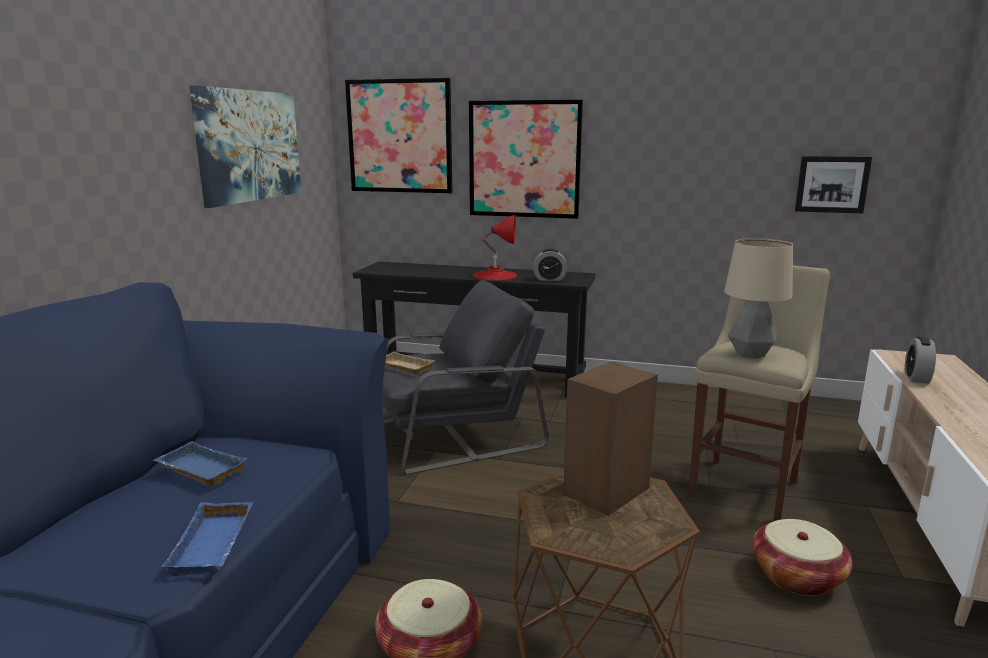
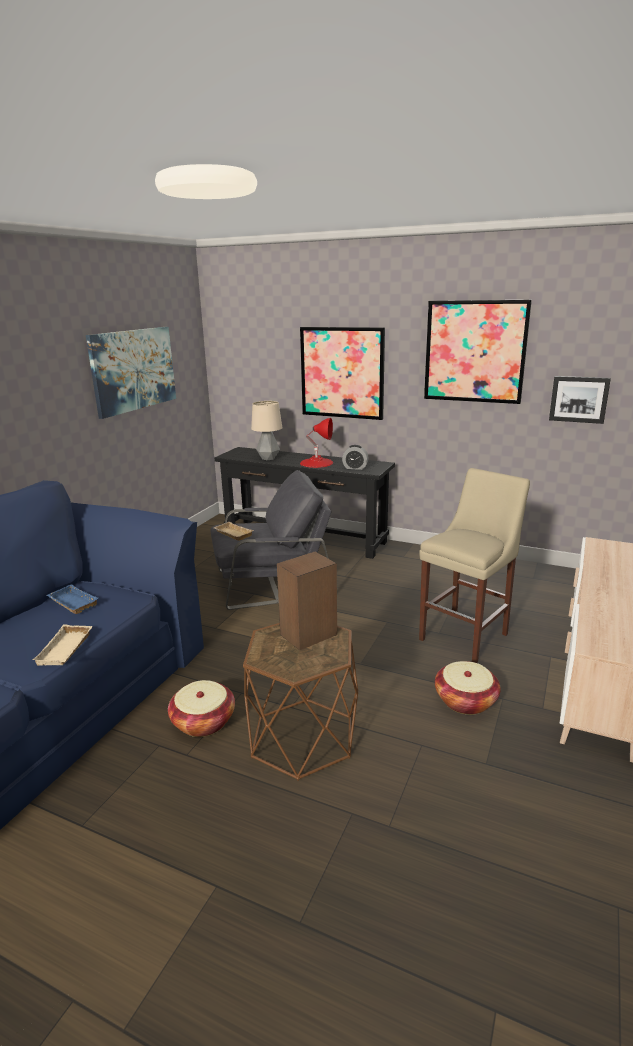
camera: 10 degrees right, 5 degrees up
(215, 545) = (66, 650): blue tray -> beige tray
(400, 136) = (251, 353): picture -> picture (475, 351)
(750, 354) = (458, 541): table lamp -> table lamp (268, 458)
(916, 377) = (597, 563): alarm clock -> none

